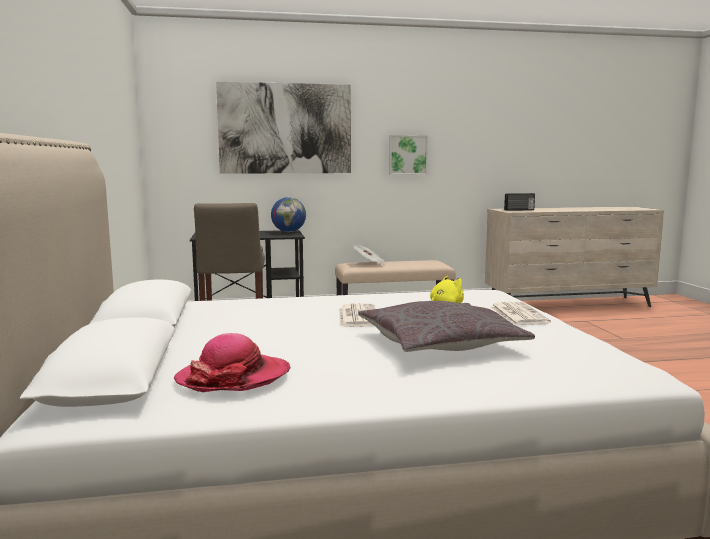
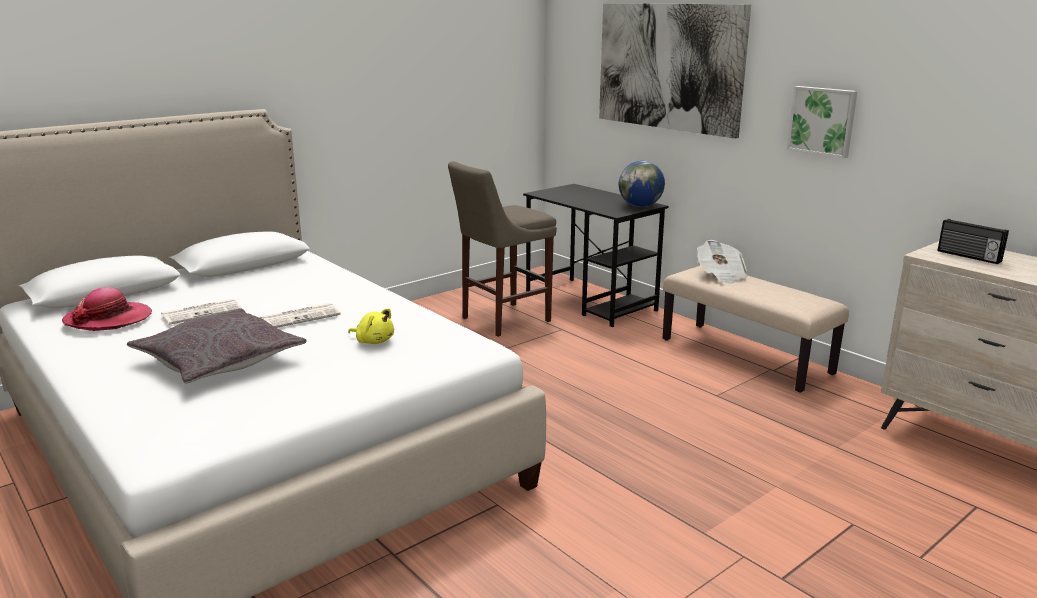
camera: 60 degrees right, 10 degrees up
(517, 314) = (362, 376): newspaper -> newspaper (202, 312)

